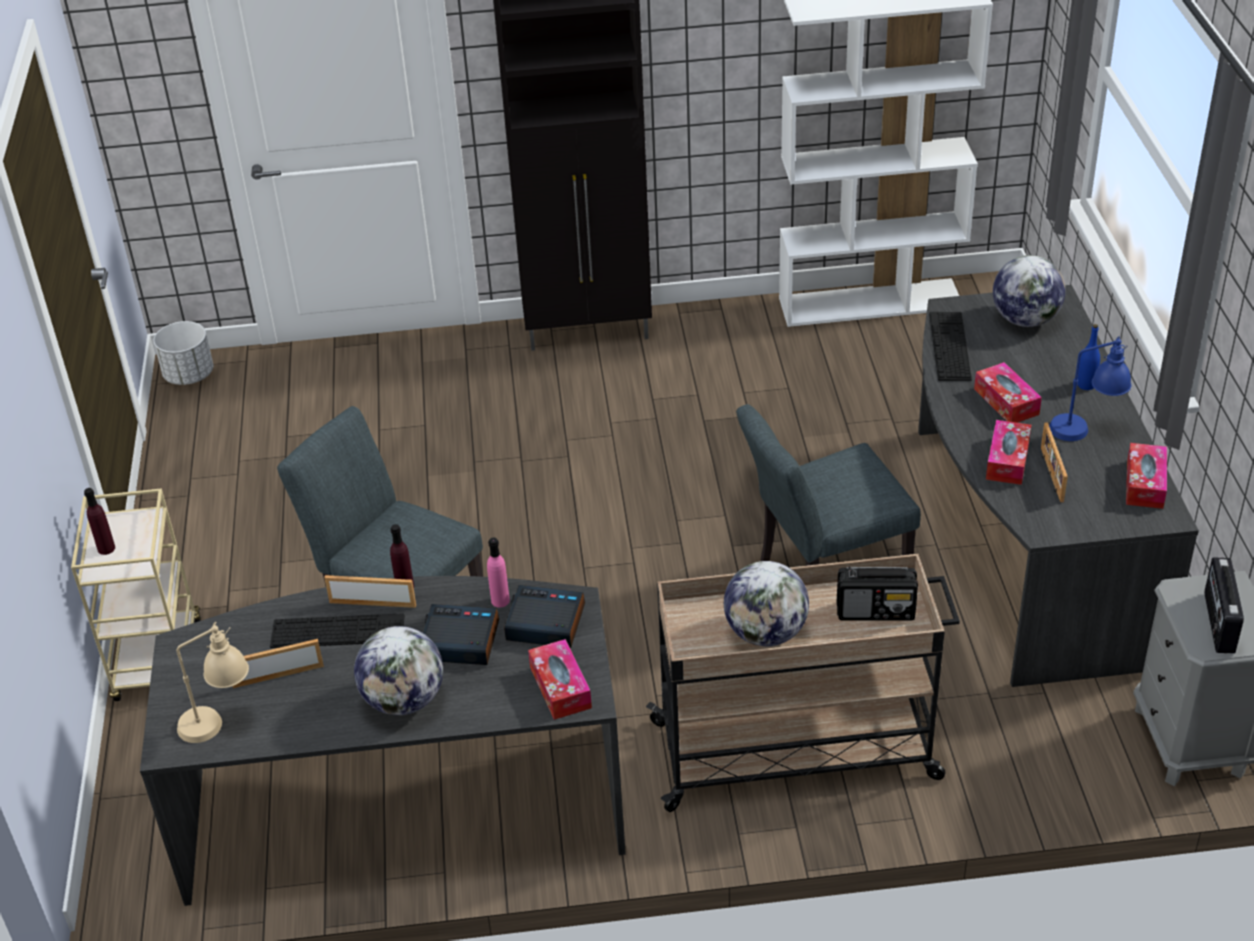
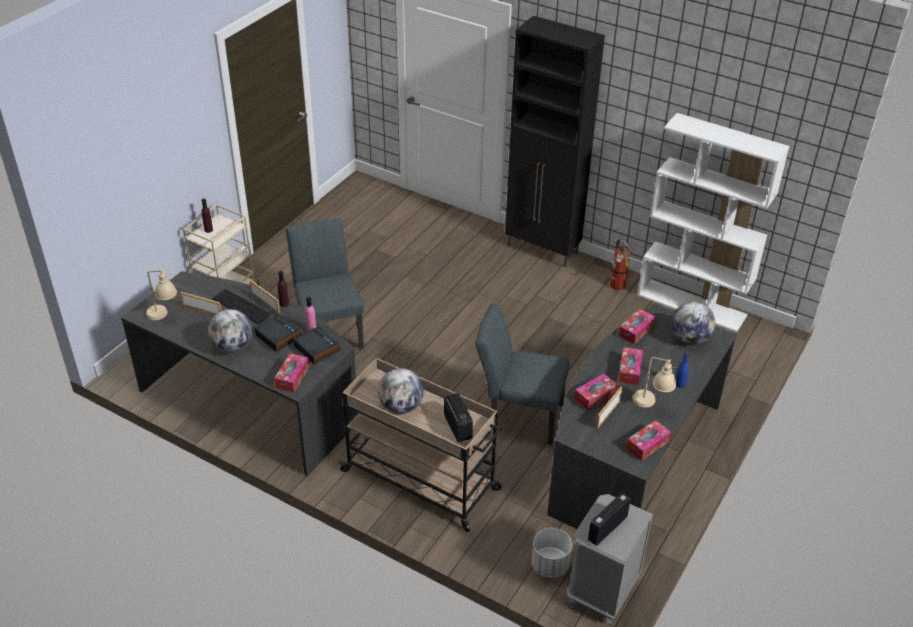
camera: 35 degrees right, 0 degrees up
(189, 375) = (359, 185): white planter -> white planter (549, 565)
(748, 329) = (616, 286): none -> fire extinguisher
(876, 611) = (457, 426): radio -> radio turned 150 degrees counterclockwise
(950, 346) = (636, 330): keyboard -> tissue box
(1086, 430) = (651, 404): blue table lamp -> beige table lamp

